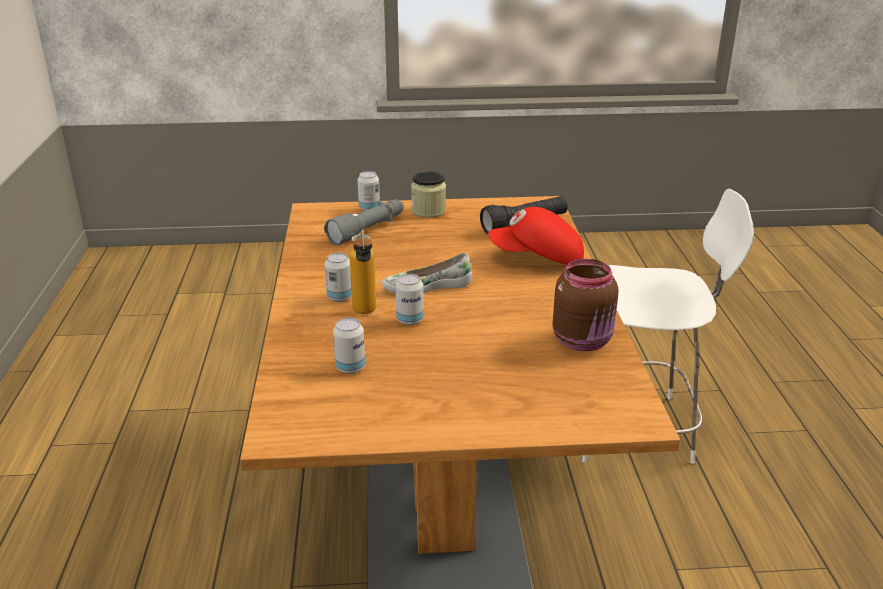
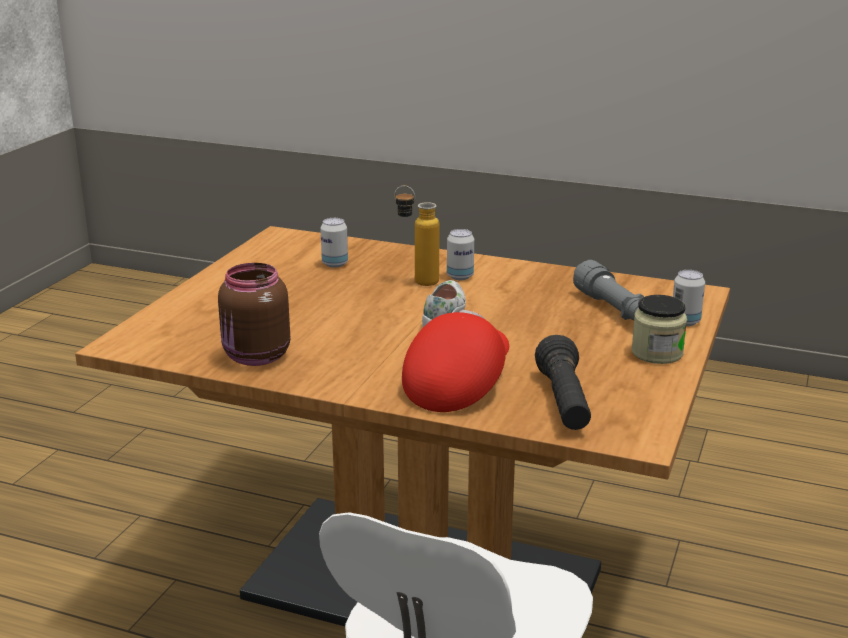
camera: 115 degrees right, 5 degrees down
(410, 320) = (385, 295): can -> none

